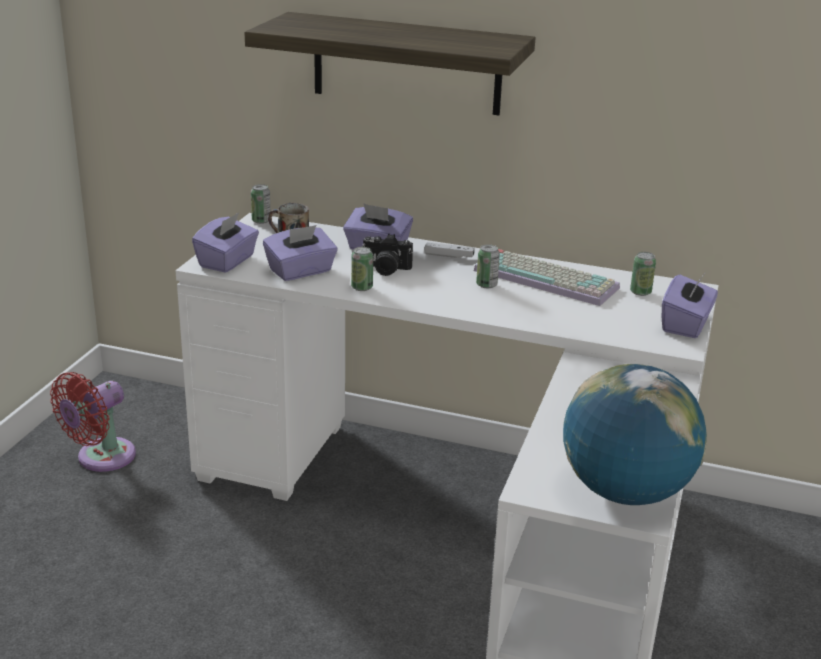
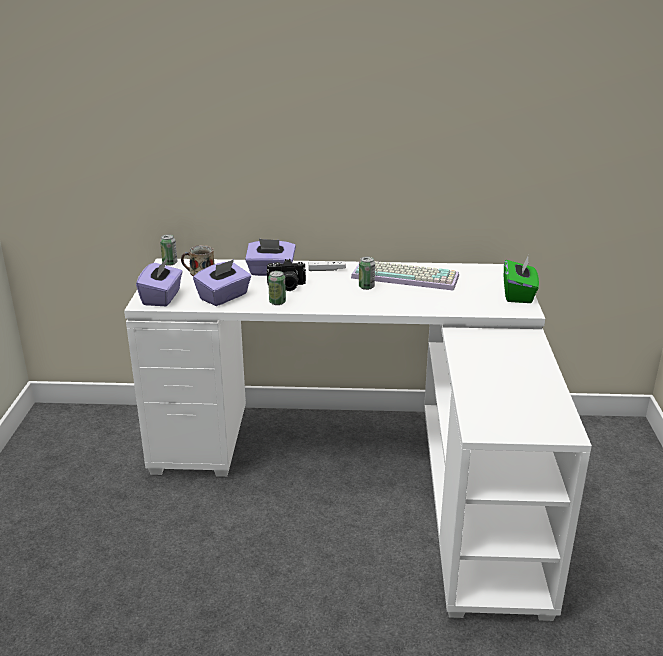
camera: 15 degrees left, 0 degrees up
(101, 458) = (64, 472): red fan -> none
(406, 64) = (277, 128): shelf -> none
(625, 492) = (544, 420): globe -> none
(640, 292) = (474, 276): can -> none
(686, 324) = (518, 294): purple tissue box -> green tissue box

